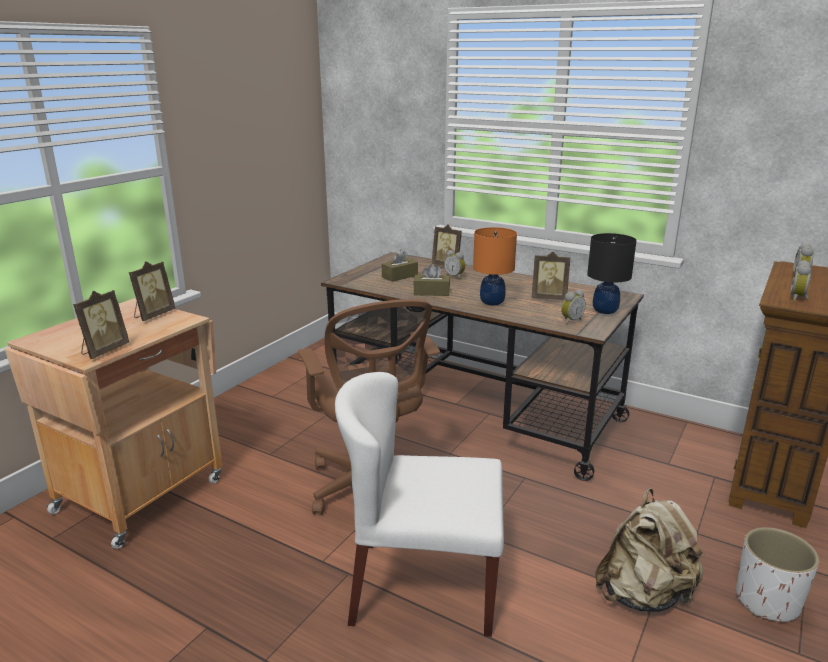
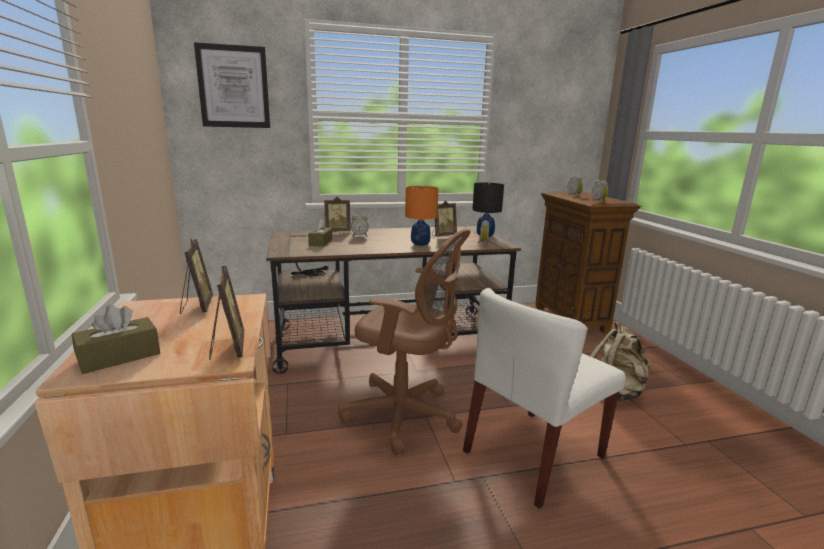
camera: 45 degrees left, 5 degrees down
(378, 90) = (234, 87): none -> picture
(431, 292) = (368, 246): brown tissue box -> brown tissue box (119, 357)
(767, 602) = (649, 369): white planter -> none

